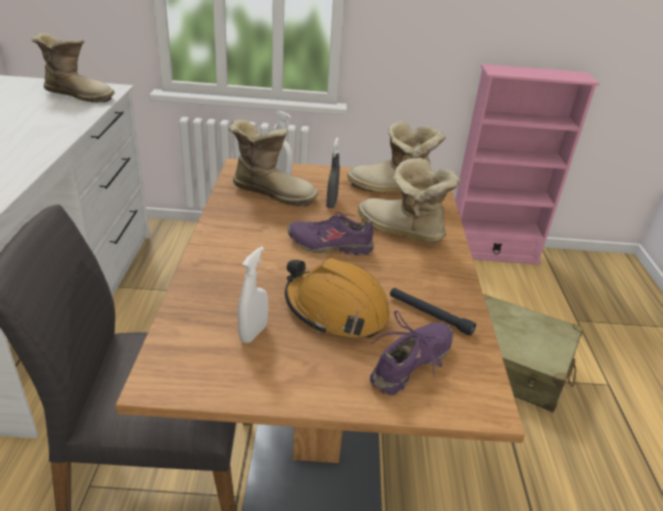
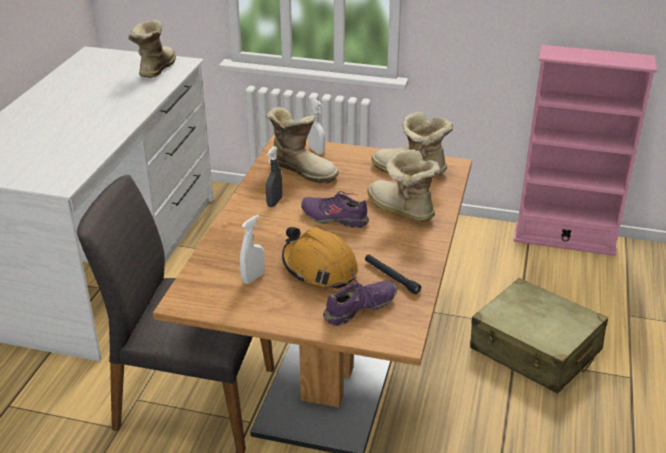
camera: 15 degrees right, 0 degrees up
(79, 95) = (154, 69): boot -> boot turned 105 degrees counterclockwise
(331, 203) = (350, 182): grey spray bottle -> grey spray bottle (274, 202)

